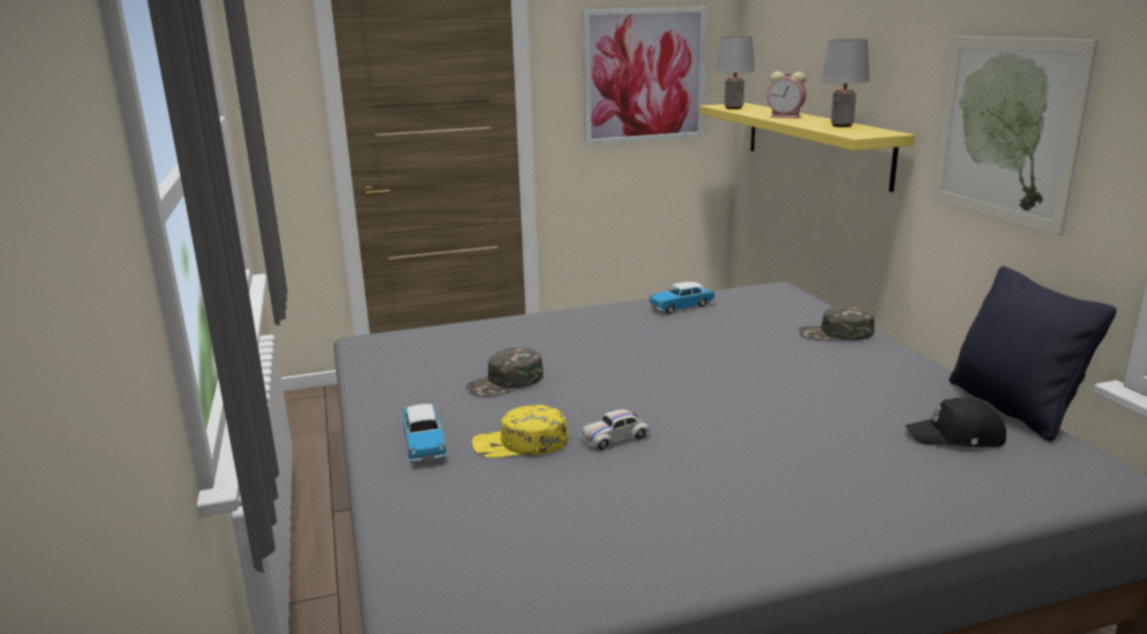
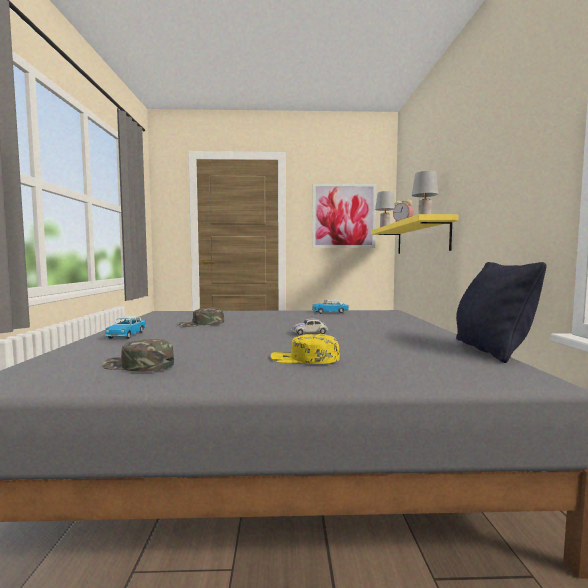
camera: 15 degrees right, 15 degrees down
(520, 443) = (172, 338): yellow cap -> yellow cap (304, 359)
(615, 438) = (224, 340): white toy car -> white toy car (309, 333)
(836, 333) = (405, 323): green cap -> green cap (138, 365)
(956, 437) = (435, 356): black cap -> none
(1006, 130) = (497, 191): picture -> none

